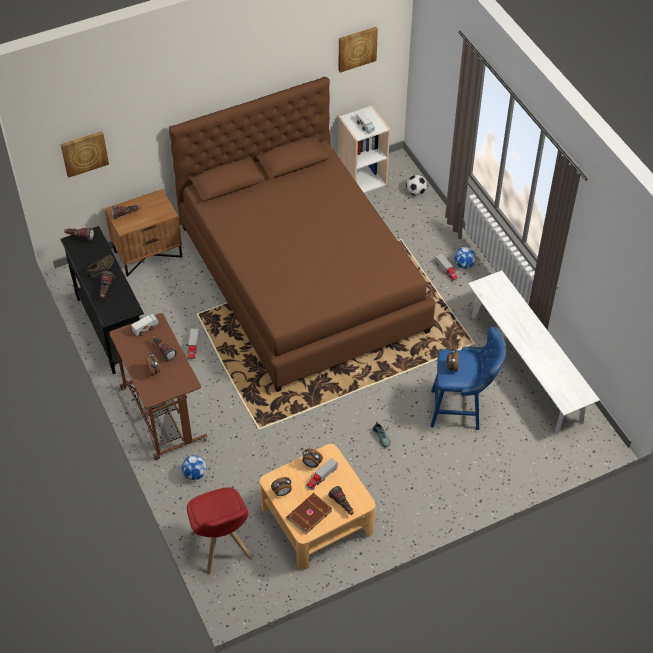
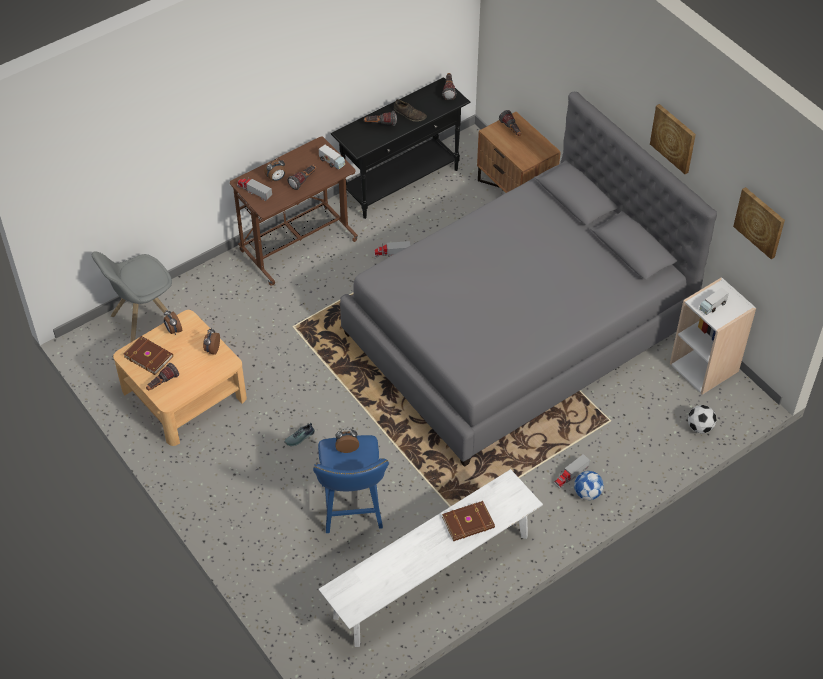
camera: 80 degrees right, 0 degrees up
(84, 153) = (516, 37): picture -> picture (674, 138)
(194, 474) = (228, 284): football -> none
(222, 546) = (144, 320): red chair -> grey chair
(302, 278) = (518, 331): brown bed -> grey bed
(321, 477) = (196, 360): toy truck -> toy truck (254, 191)
(514, 315) = (469, 523): none -> brown book

